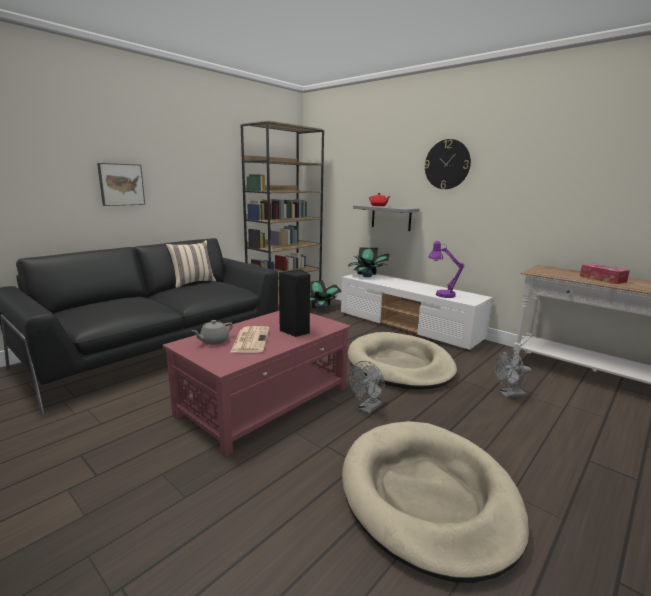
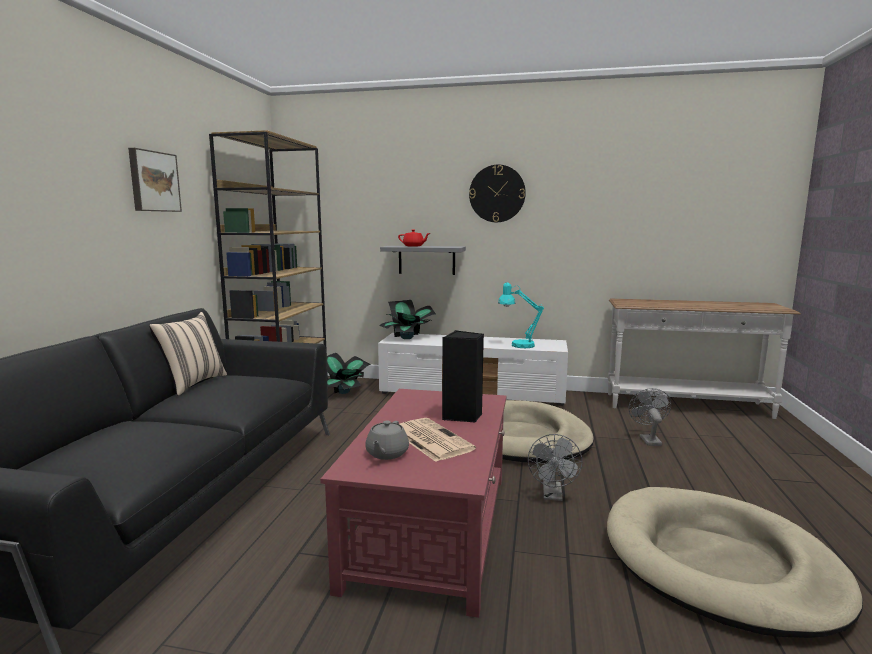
camera: 30 degrees left, 5 degrees down
(121, 184) = (49, 227): picture -> picture (153, 181)
(441, 294) = (517, 345): purple table lamp -> turquoise table lamp
(508, 394) = (648, 439): grey fan -> grey fan turned 135 degrees clockwise
(602, 279) = (685, 304): tissue box -> none

